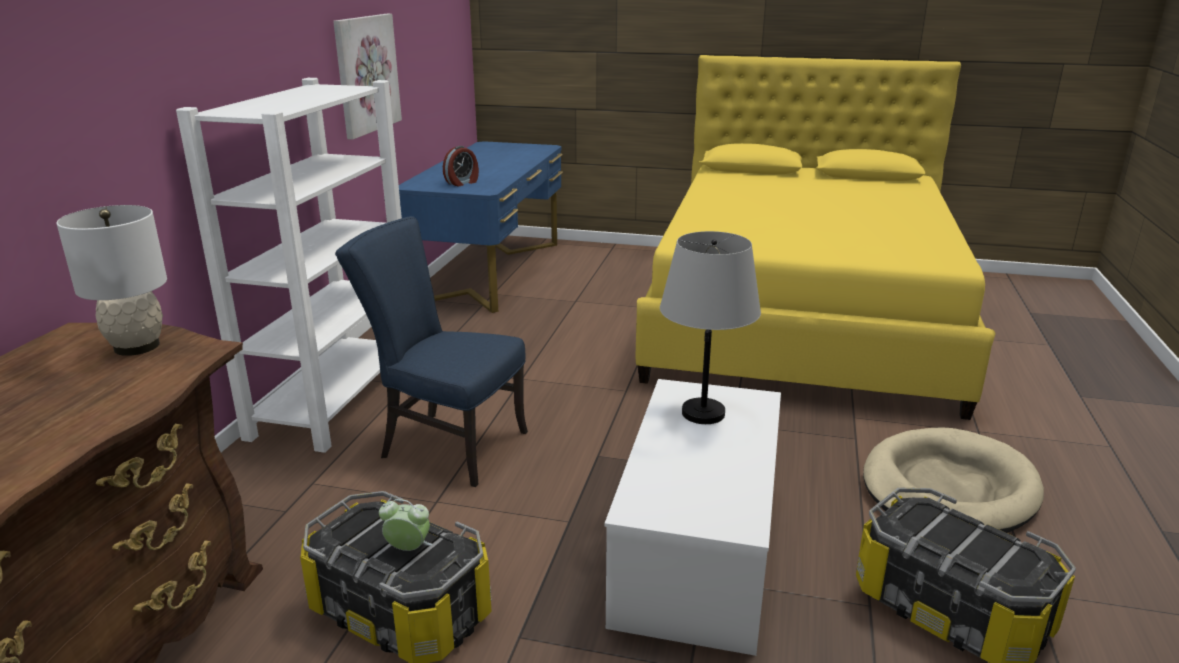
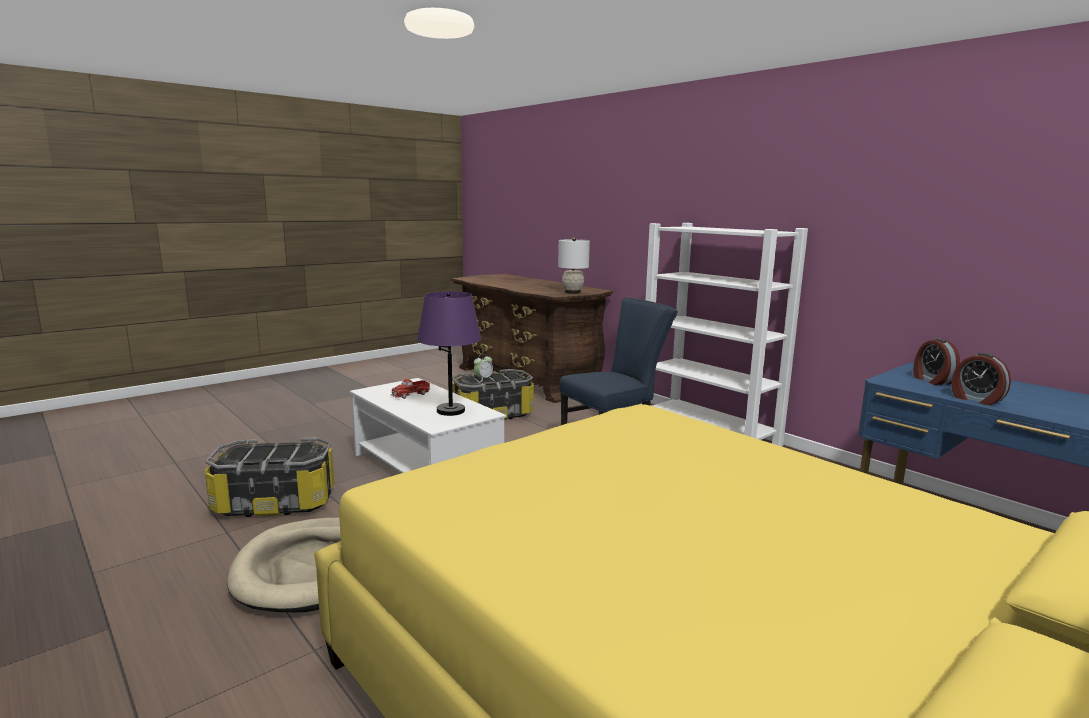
camera: 125 degrees right, 10 degrees down
(366, 74) = (914, 244): picture -> none
(507, 175) = (976, 399): none -> alarm clock
(694, 475) = (410, 394): none -> toy truck
(702, 413) = (451, 411): grey table lamp -> purple table lamp

